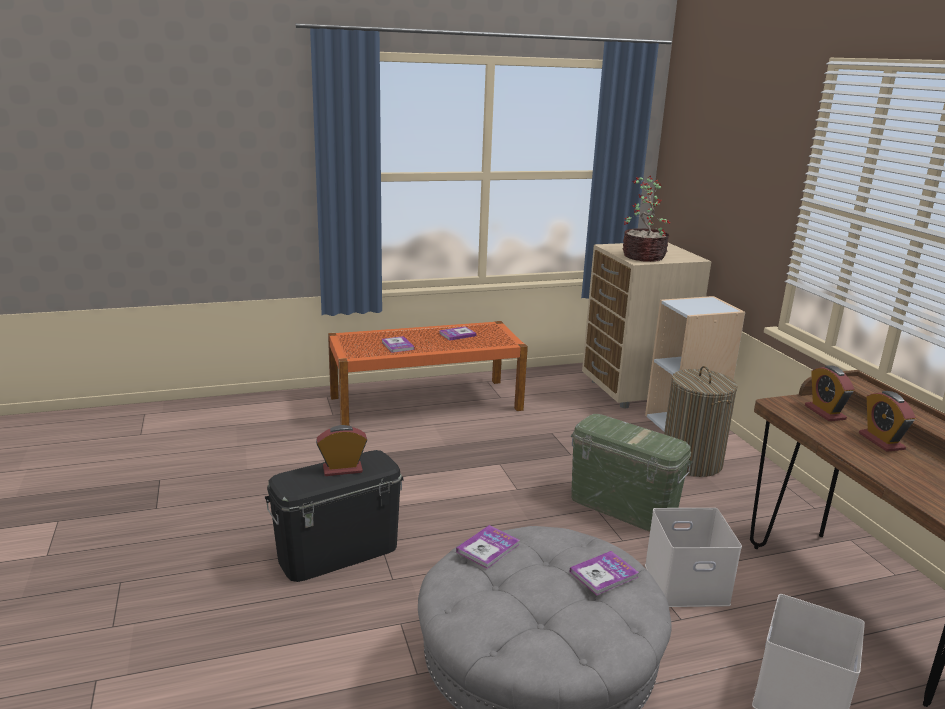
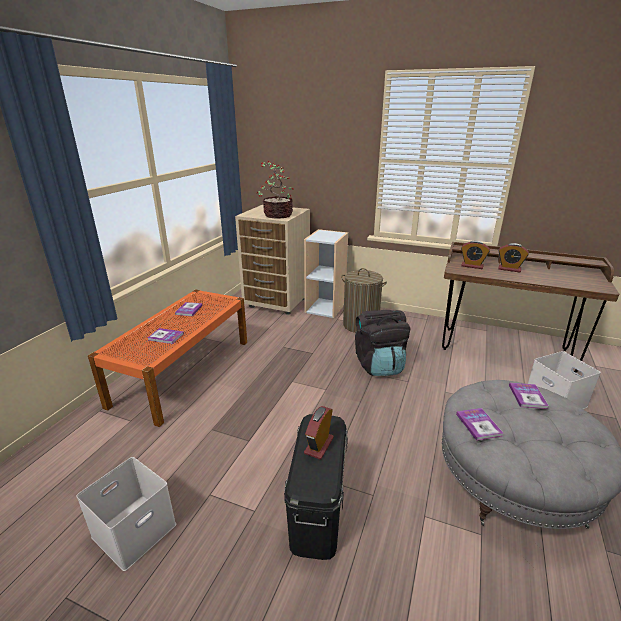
camera: 50 degrees left, 5 degrees up
(623, 507) = (379, 365): green storage box -> black backpack
(685, 585) = (459, 384): white storage box -> white storage box (134, 532)

